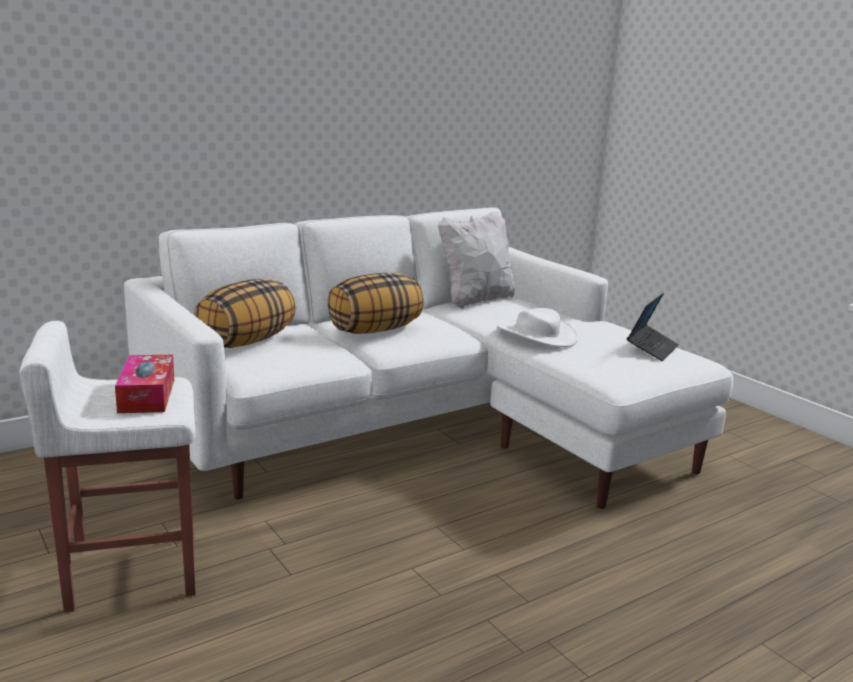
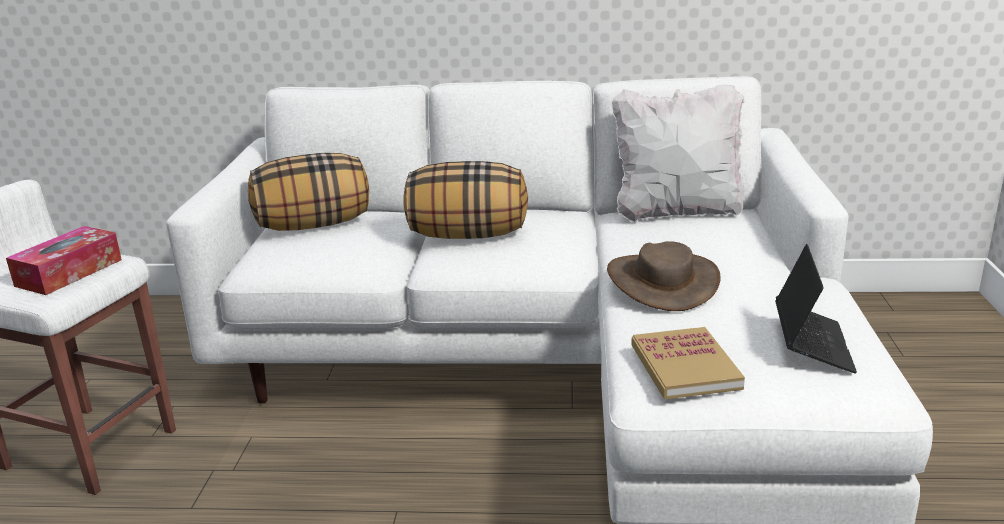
camera: 40 degrees right, 5 degrees up
(536, 335) = (662, 282): white hat -> brown hat
(617, 369) = (684, 367): none -> book
(652, 349) = (812, 345): laptop -> laptop turned 60 degrees counterclockwise

